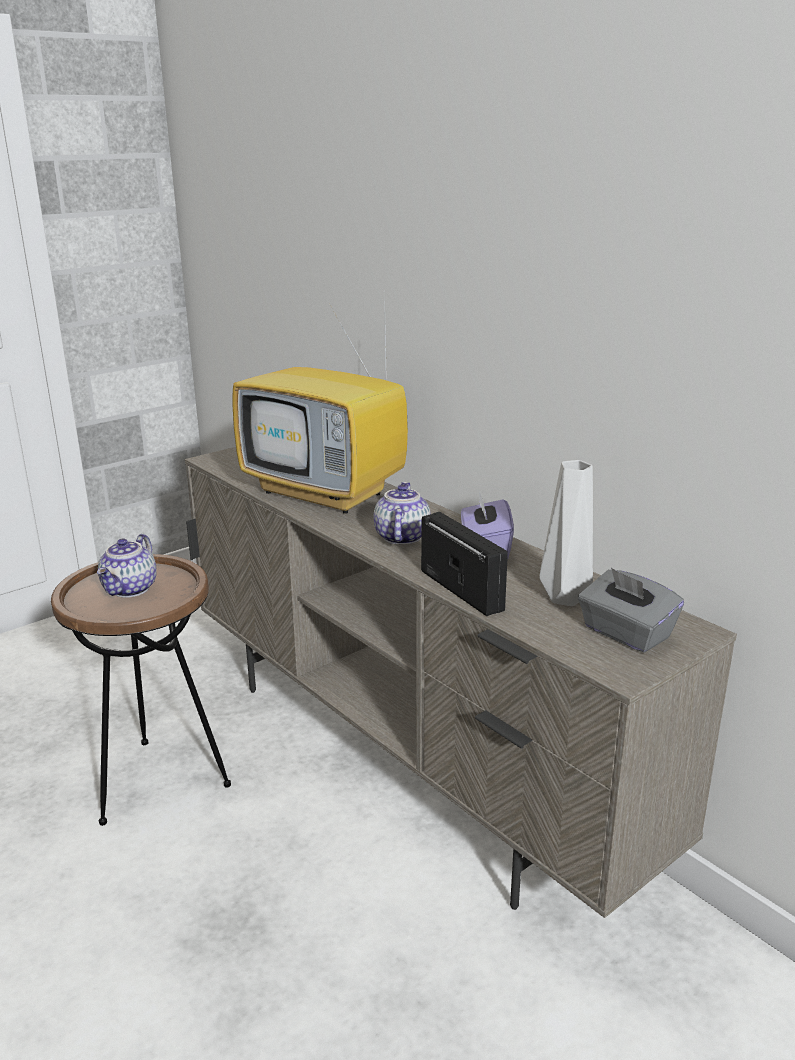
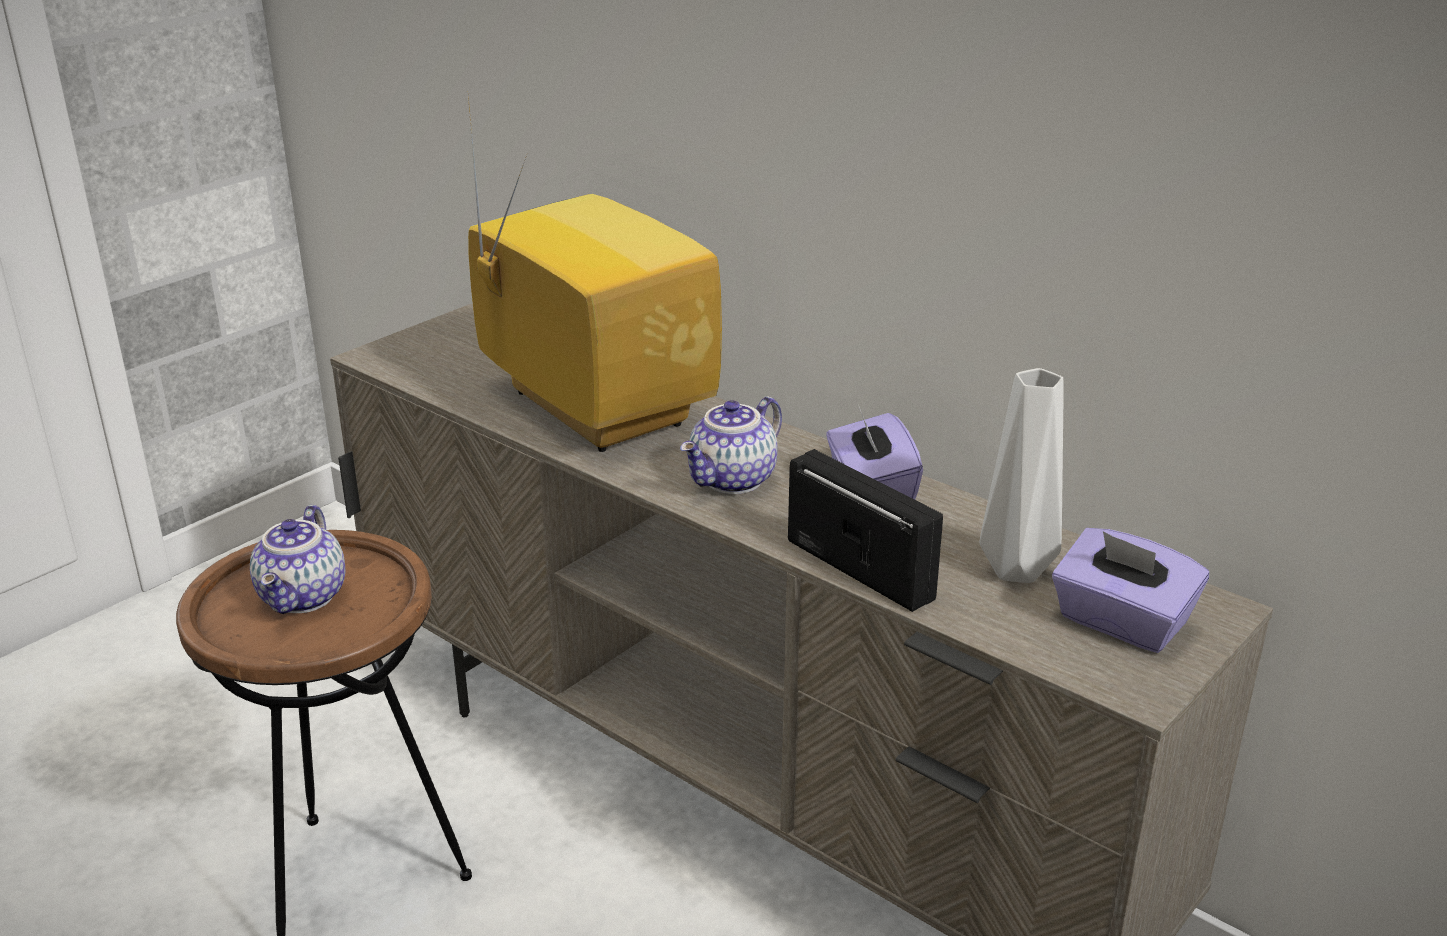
camera: 10 degrees left, 5 degrees up
(327, 493) = (590, 408): television -> television turned 150 degrees counterclockwise
(400, 537) = (734, 481): teapot -> teapot turned 135 degrees counterclockwise
(625, 633) = (1121, 623): grey tissue box -> purple tissue box

